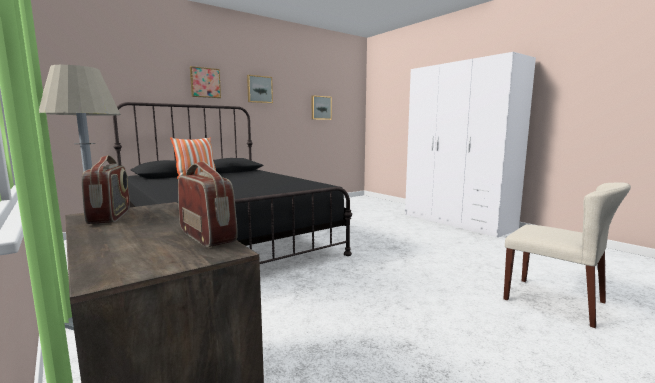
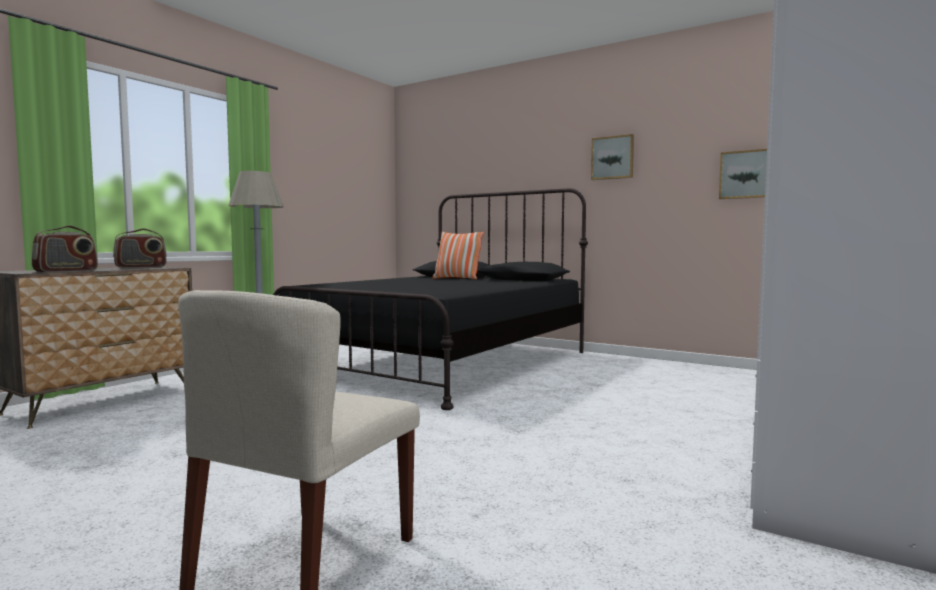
camera: 70 degrees right, 5 degrees down
(205, 82) = (535, 161): picture -> none

